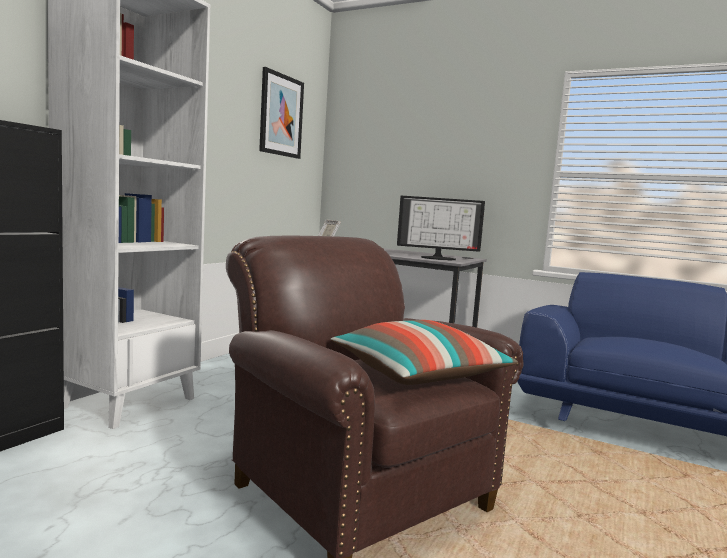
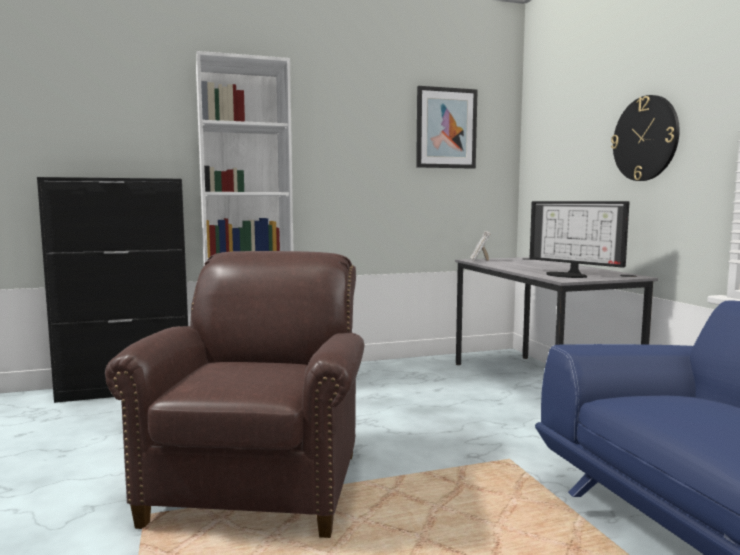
camera: 45 degrees right, 0 degrees up
(418, 375) = (256, 380): pillow -> none
(472, 153) = (645, 138): none -> wall clock

